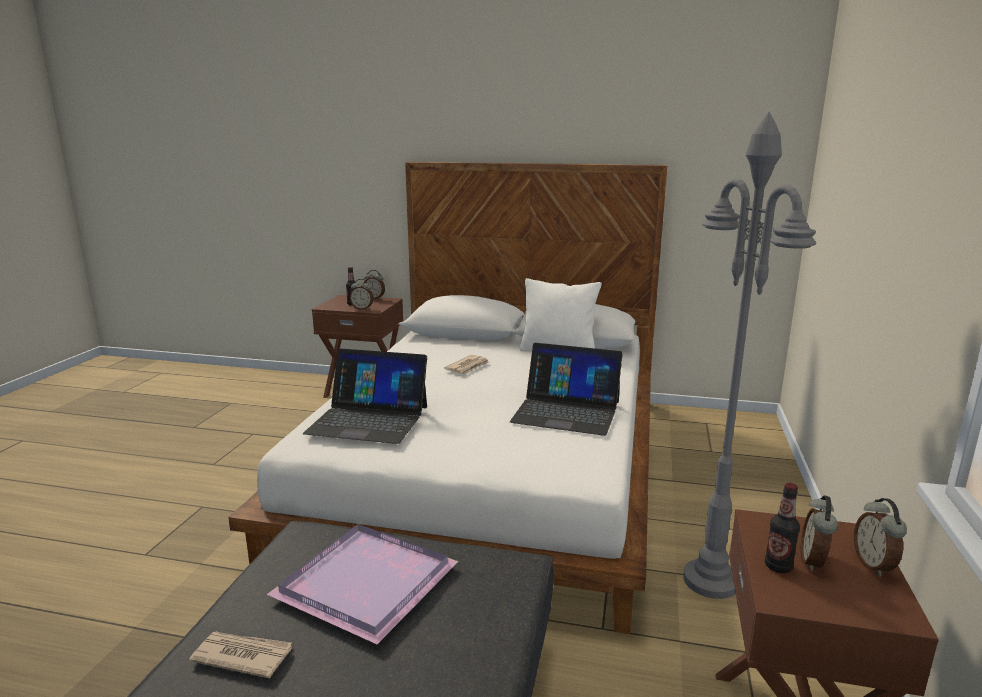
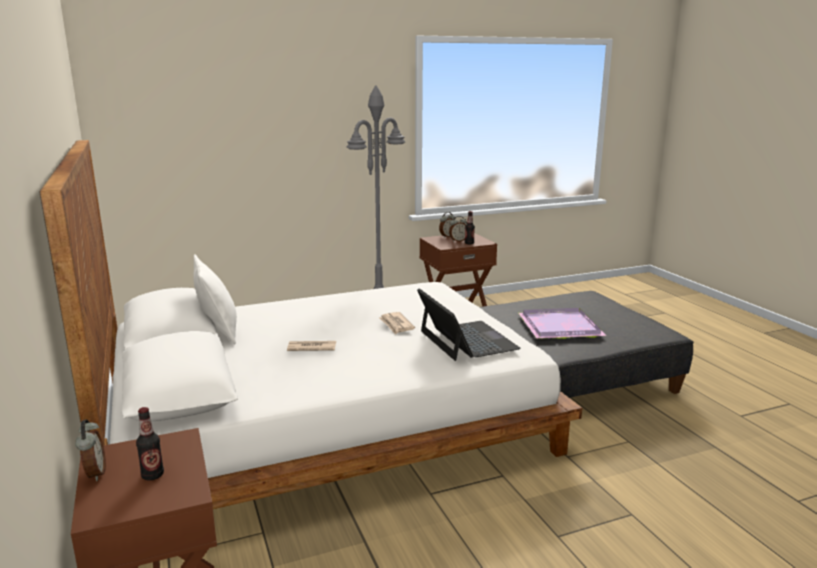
camera: 125 degrees left, 0 degrees up
(242, 656) = (629, 332): newspaper -> newspaper (396, 325)
(362, 309) = (181, 452): alarm clock -> none
(566, 411) = (361, 301): laptop -> none

